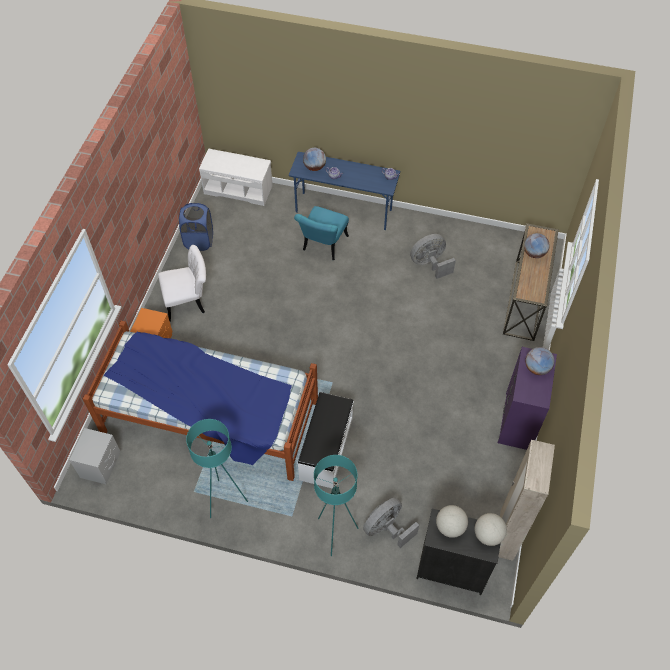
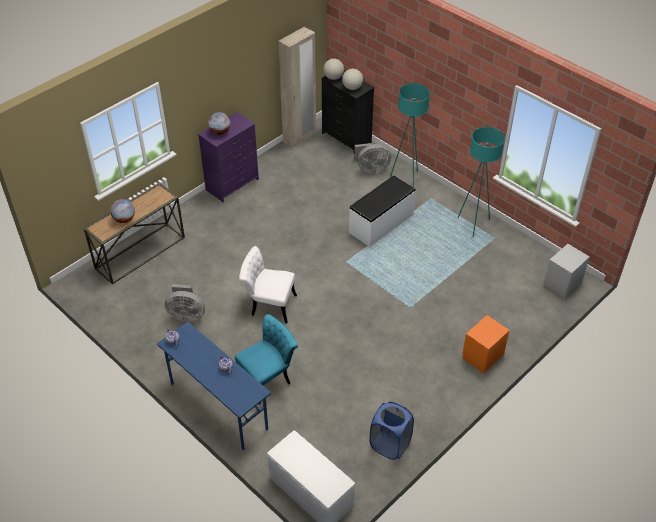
camera: 150 degrees left, 10 degrees down
(188, 302) = (432, 382): white chair -> white chair (268, 304)
(210, 418) = (459, 278): bed -> none
(314, 167) = (237, 388): globe -> none

